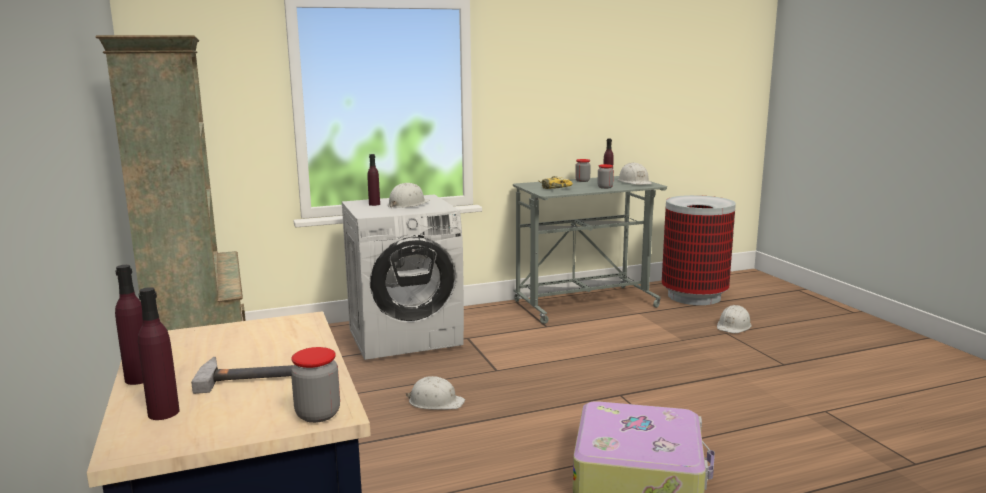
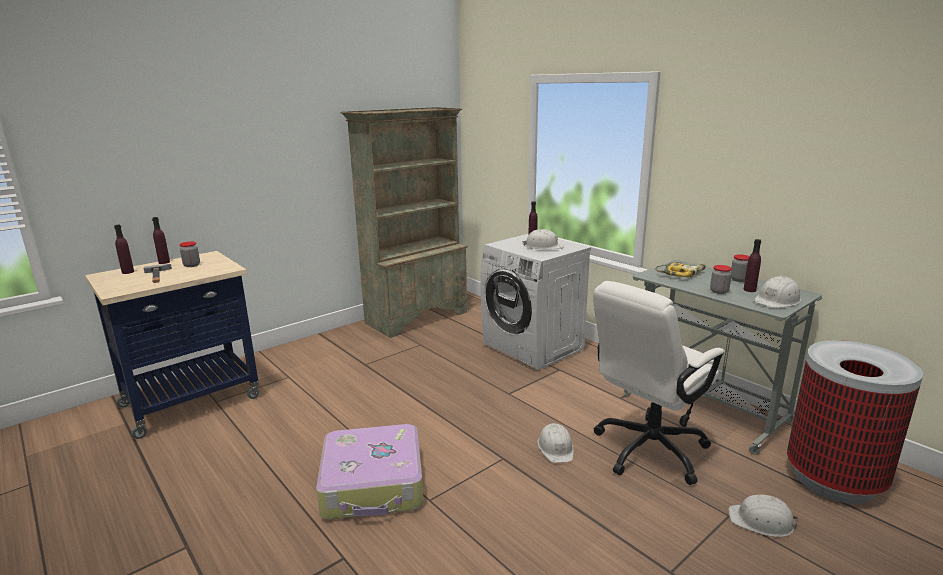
camera: 70 degrees right, 5 degrees up
(318, 414) = (113, 291): jar -> jar (192, 265)
(435, 402) = (442, 382): white hard hat -> white hard hat (556, 448)
(639, 337) = (647, 453): none -> white office chair

